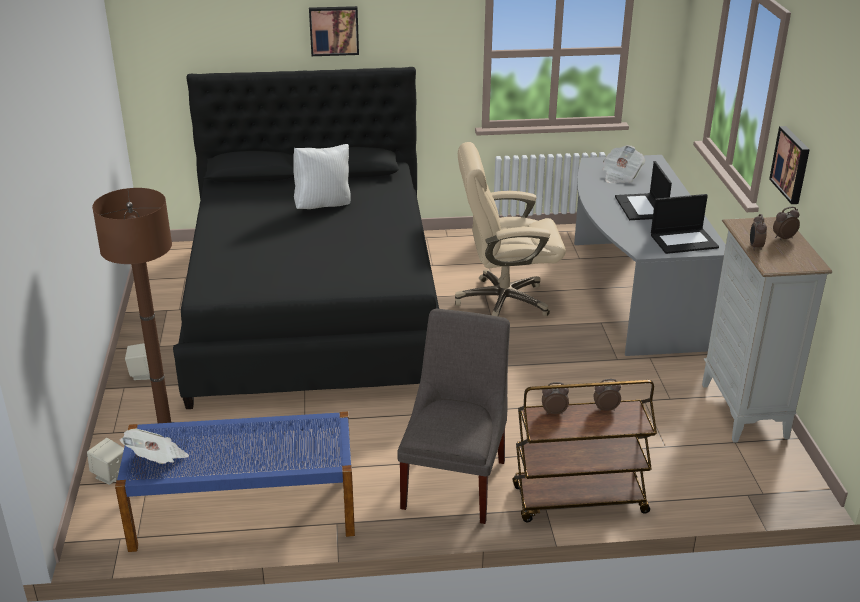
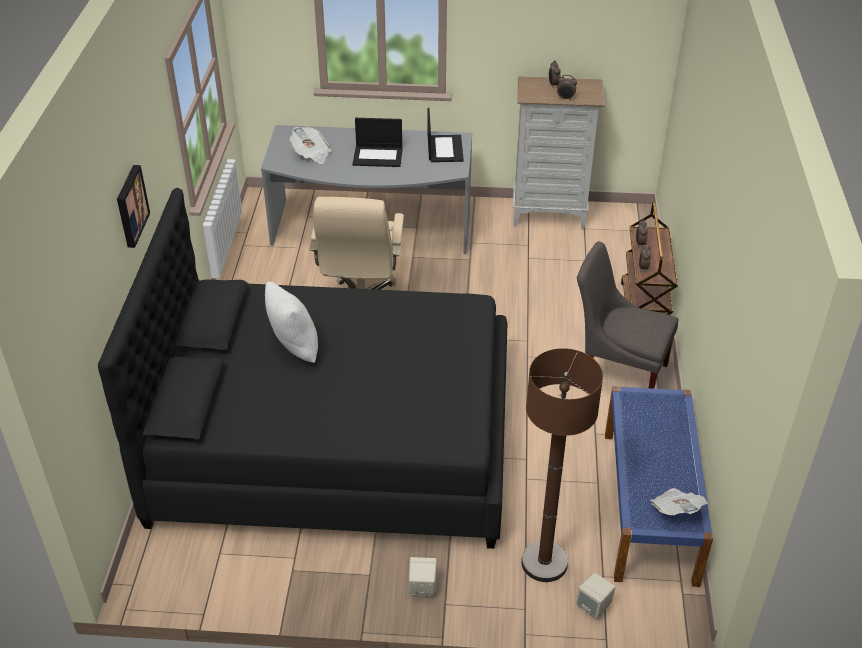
camera: 80 degrees left, 10 degrees up
(792, 164) = (501, 41): picture -> none

